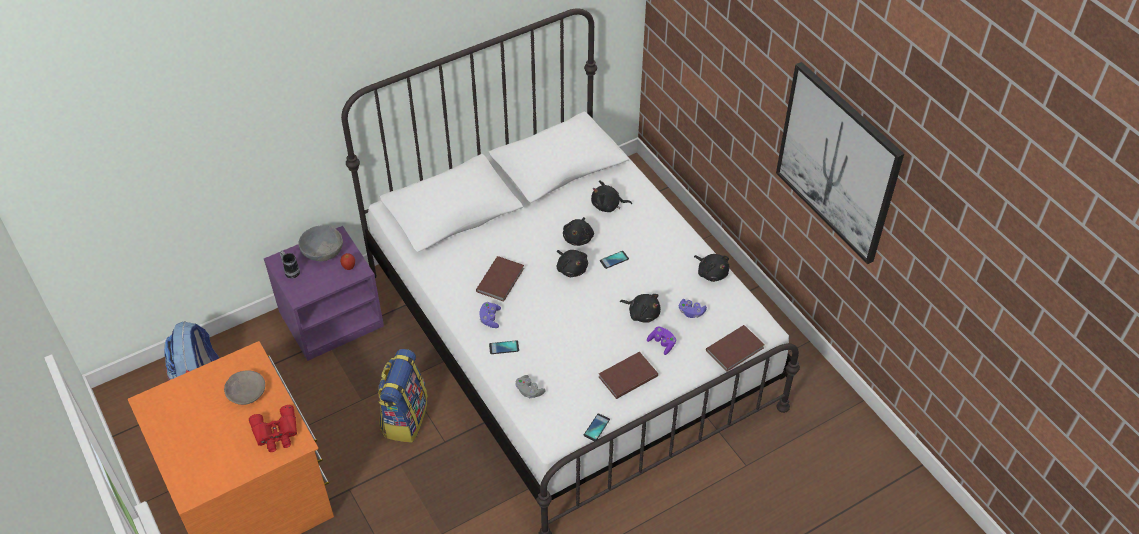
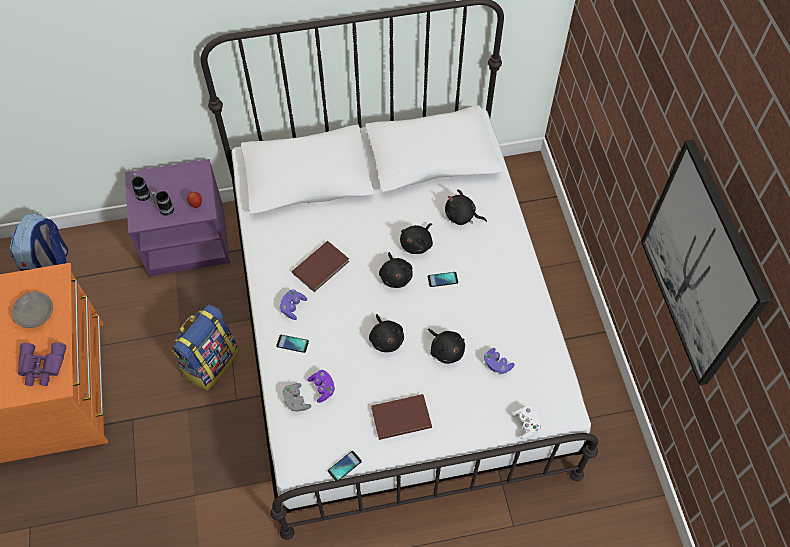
camera: 20 degrees right, 10 degrees up
(276, 433) = (42, 367): red binoculars -> purple binoculars
(319, 279) = (164, 209): none -> mug
(323, 251) = (180, 181): grey bowl -> none
(662, 344) = (451, 391): purple game controller -> purple game controller (322, 388)
(711, 273) = (537, 325): black plush toy -> black plush toy (386, 339)
(736, 350) = (526, 424): brown book -> white game controller

